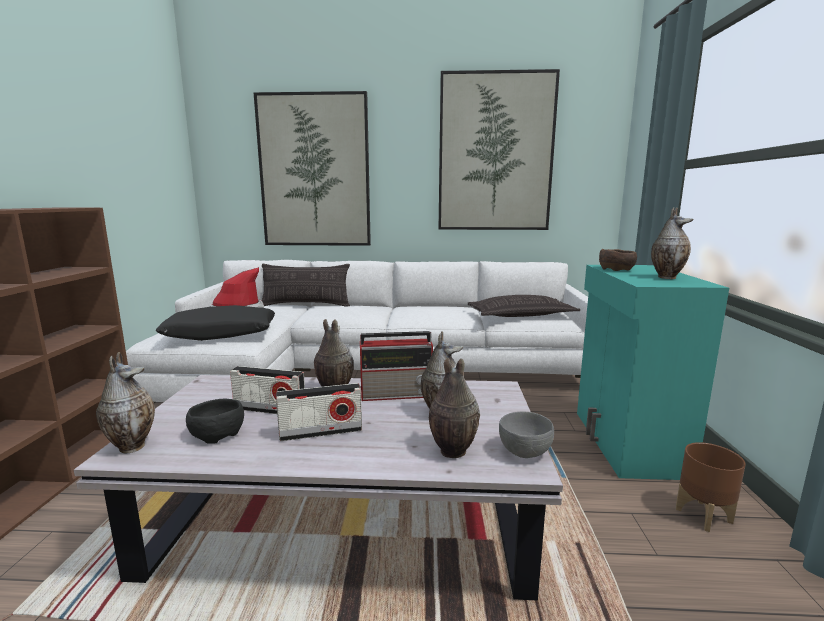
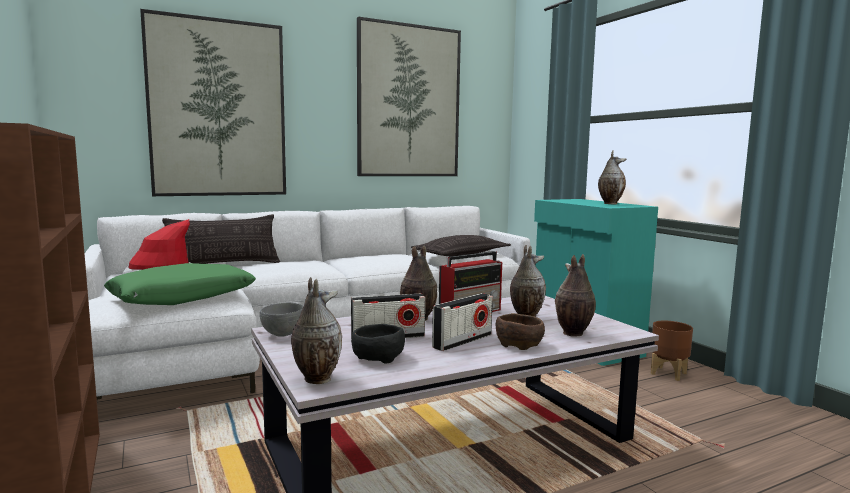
camera: 30 degrees left, 5 degrees down
(221, 334) = (182, 297): black pillow -> green pillow
(525, 453) = (614, 326): grey bowl -> grey bowl (284, 334)
(616, 269) = (565, 201): brown bowl -> brown bowl (518, 344)

